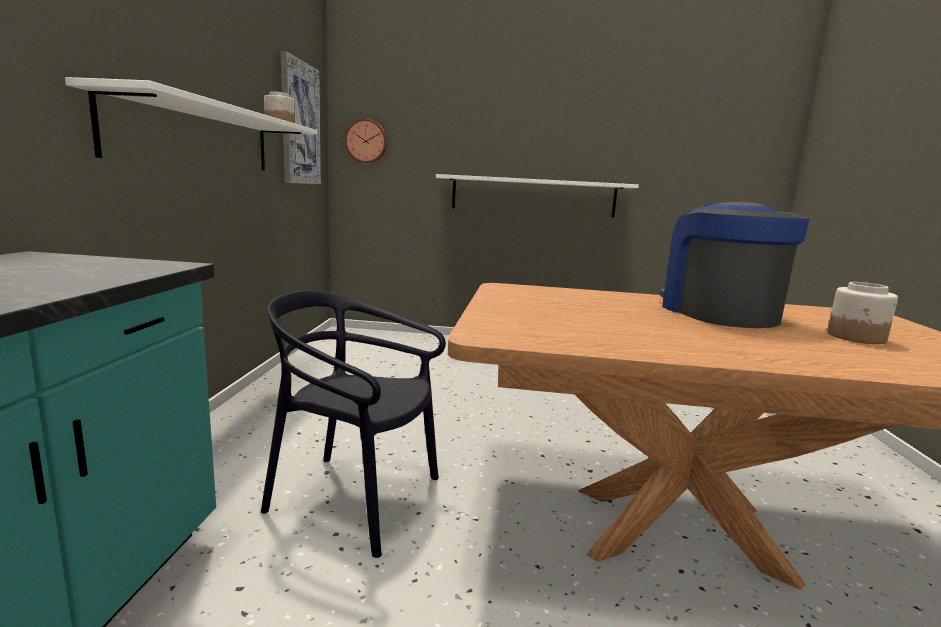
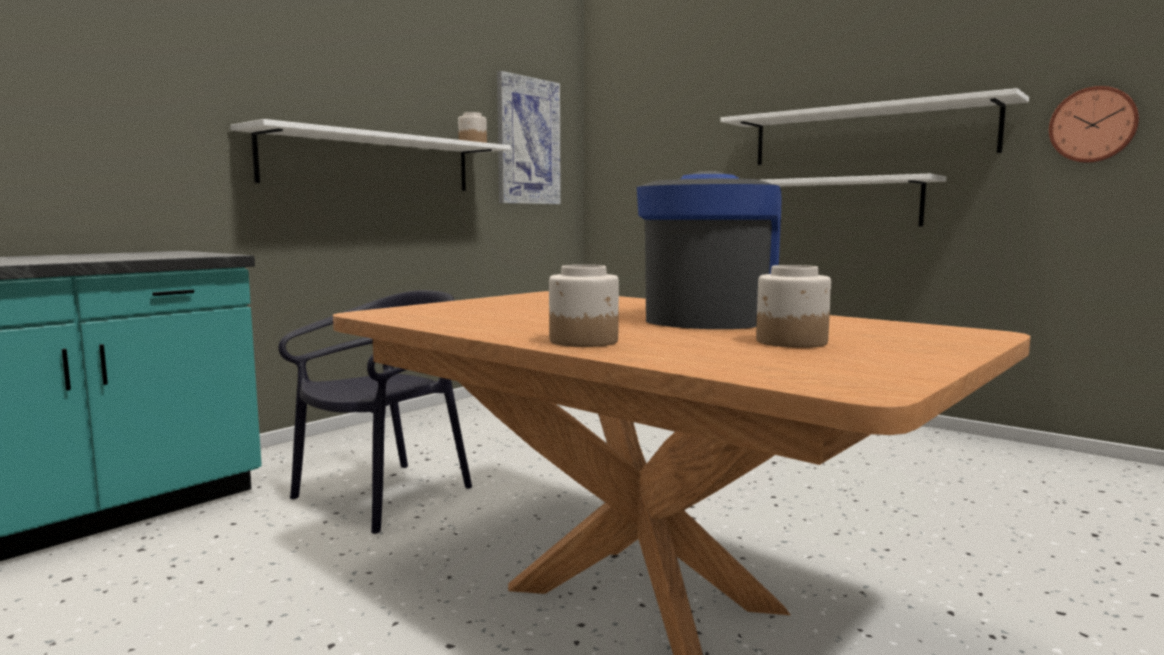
camera: 35 degrees right, 5 degrees down
(355, 499) = (384, 495): black chair -> black chair turned 75 degrees clockwise
(366, 141) = (618, 153): wall clock -> wall clock (1093, 125)
(580, 151) = (868, 135): none -> white shelf
(780, 356) = (584, 341): none -> jar

